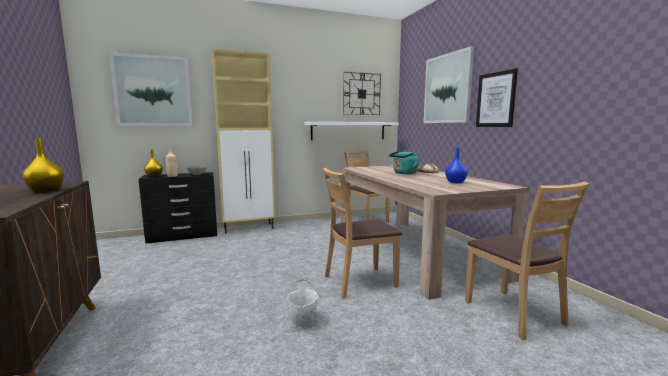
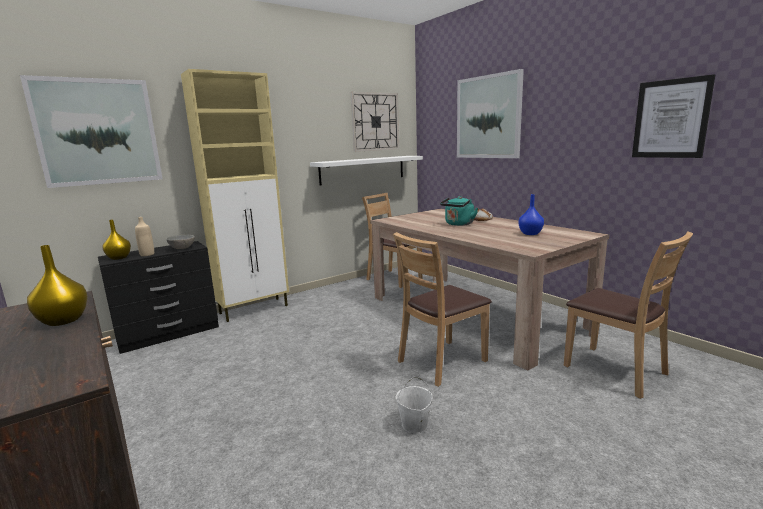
camera: 15 degrees left, 5 degrees up
(496, 100) = (554, 133): picture -> picture (671, 119)

